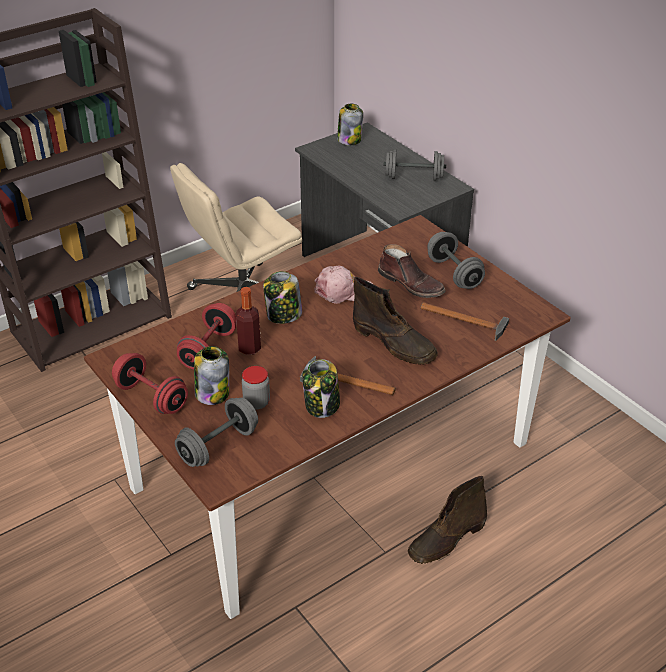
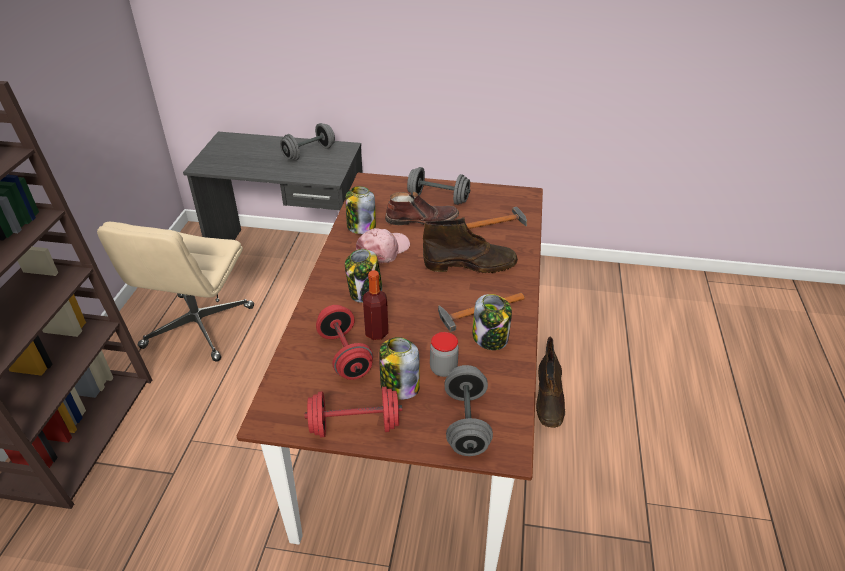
camera: 45 degrees left, 0 degrees up
(349, 140) = (221, 148): jar -> jar (361, 227)

